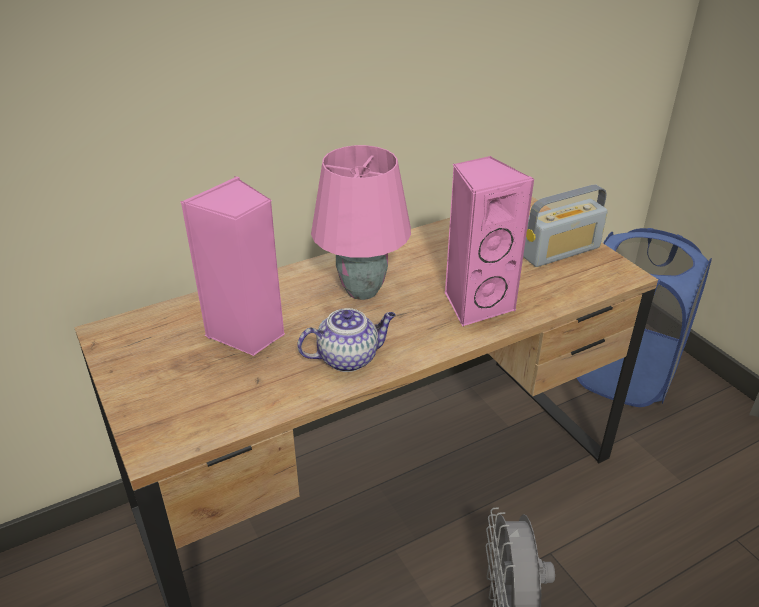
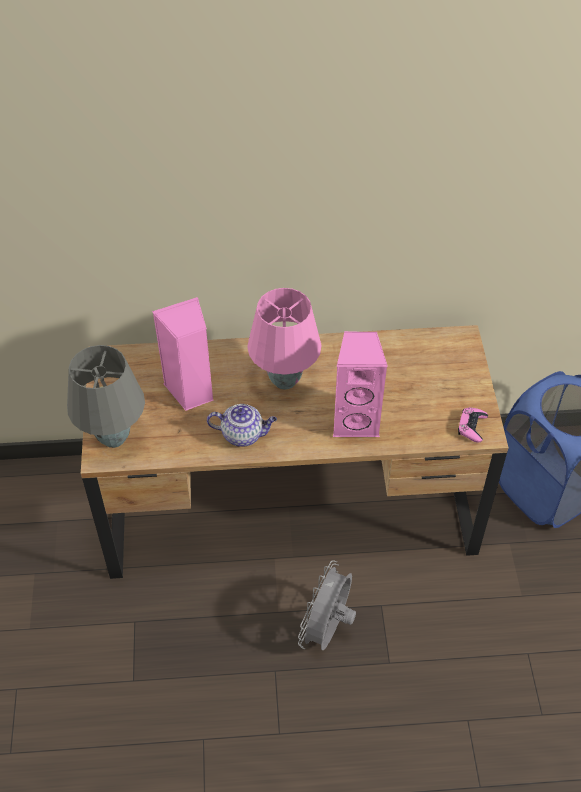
camera: 25 degrees right, 15 degrees up
(162, 418) = (112, 438): none -> grey table lamp
(560, 251) = (454, 394): radio -> none
(604, 273) = (472, 427): none -> pink game controller

